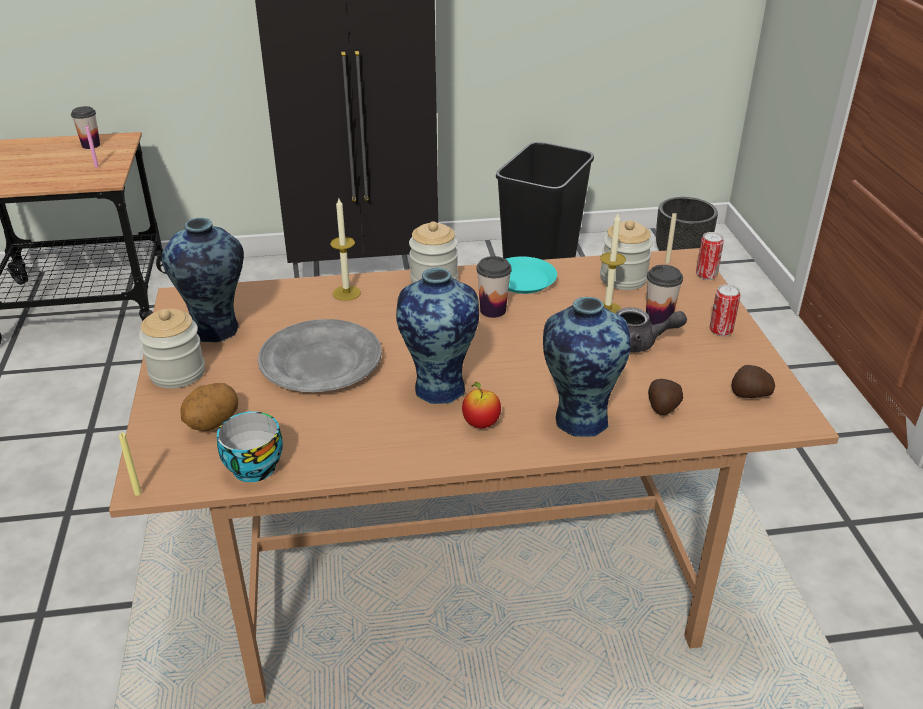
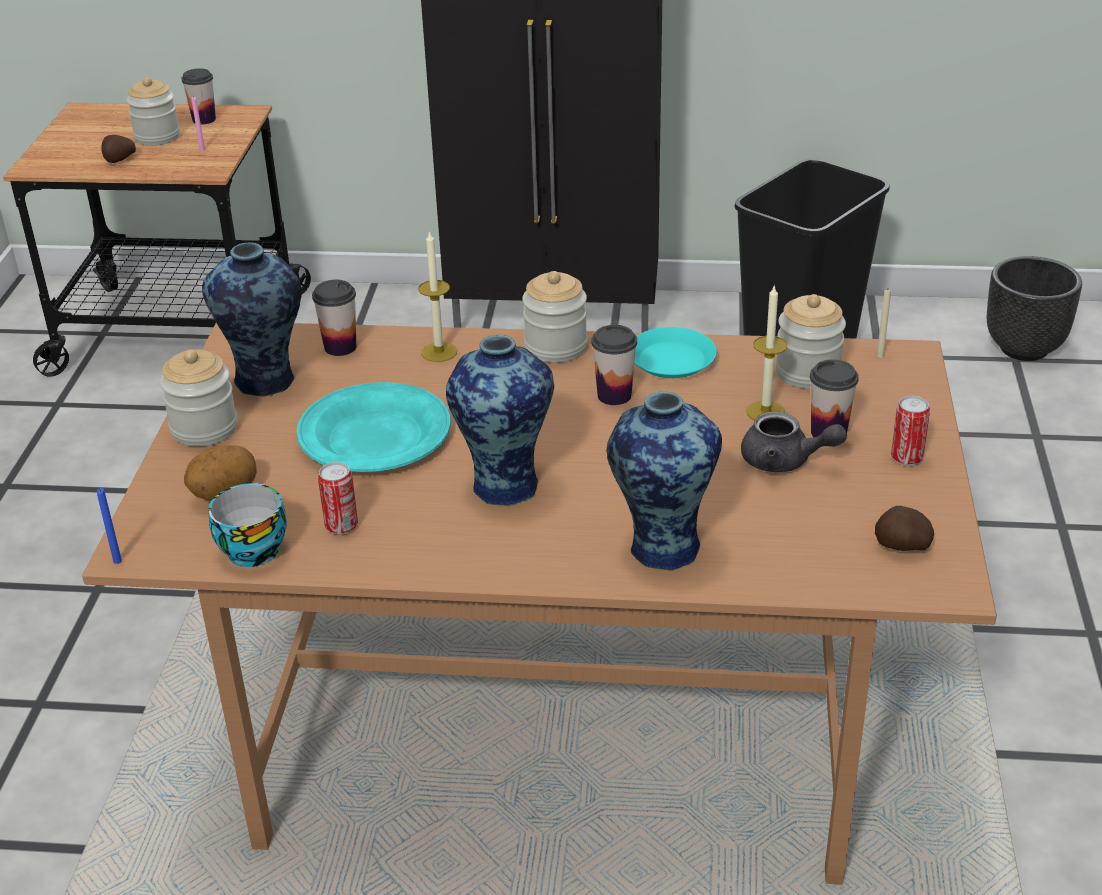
camera: 15 degrees right, 0 degrees up
(57, 160) = (157, 137): none -> jar
(138, 493) = (117, 561): yellow candle -> blue candle
(267, 297) = (340, 347): none -> cup
(320, 361) = (374, 435): grey plate -> turquoise plate
(481, 424) = (537, 536): apple -> none
(662, 408) = (776, 547): potato -> potato (119, 160)
(706, 275) = (926, 380): can -> can (341, 526)

